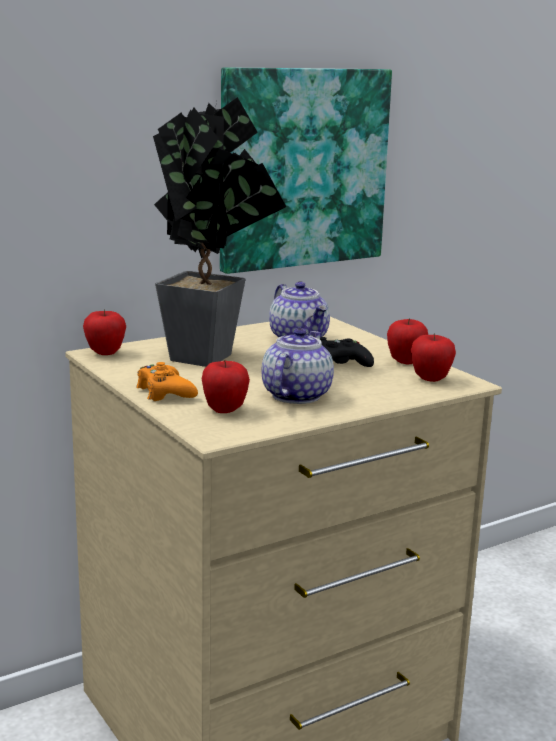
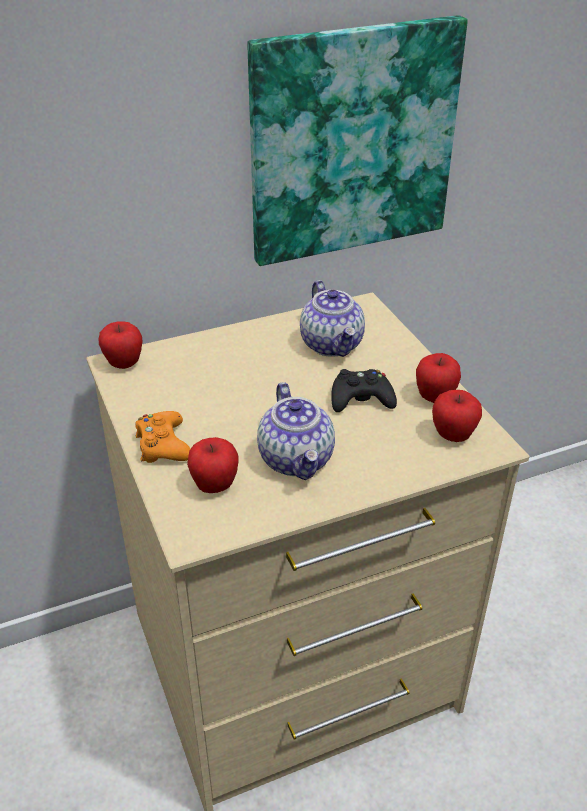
camera: 10 degrees right, 20 degrees up
(210, 355) = (230, 373): potted plant -> none
(295, 395) = (297, 460): teapot -> teapot turned 135 degrees clockwise

